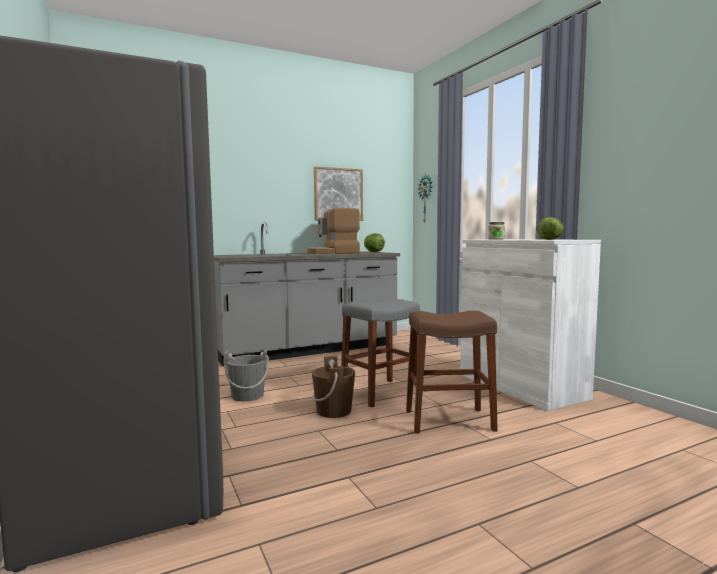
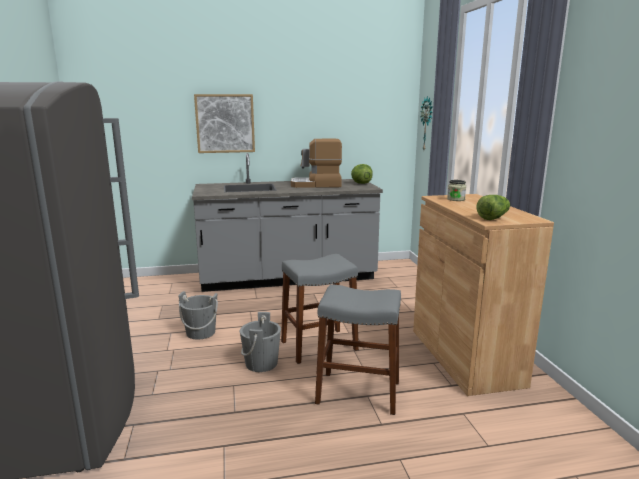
camera: 15 degrees right, 10 degrees up
(334, 411) = (261, 363): brown bucket -> grey bucket
(338, 194) = (330, 119): picture -> picture (225, 123)
(449, 420) = (358, 392): brown stool -> grey stool
(520, 386) = (465, 356): white cabinet -> brown cabinet

